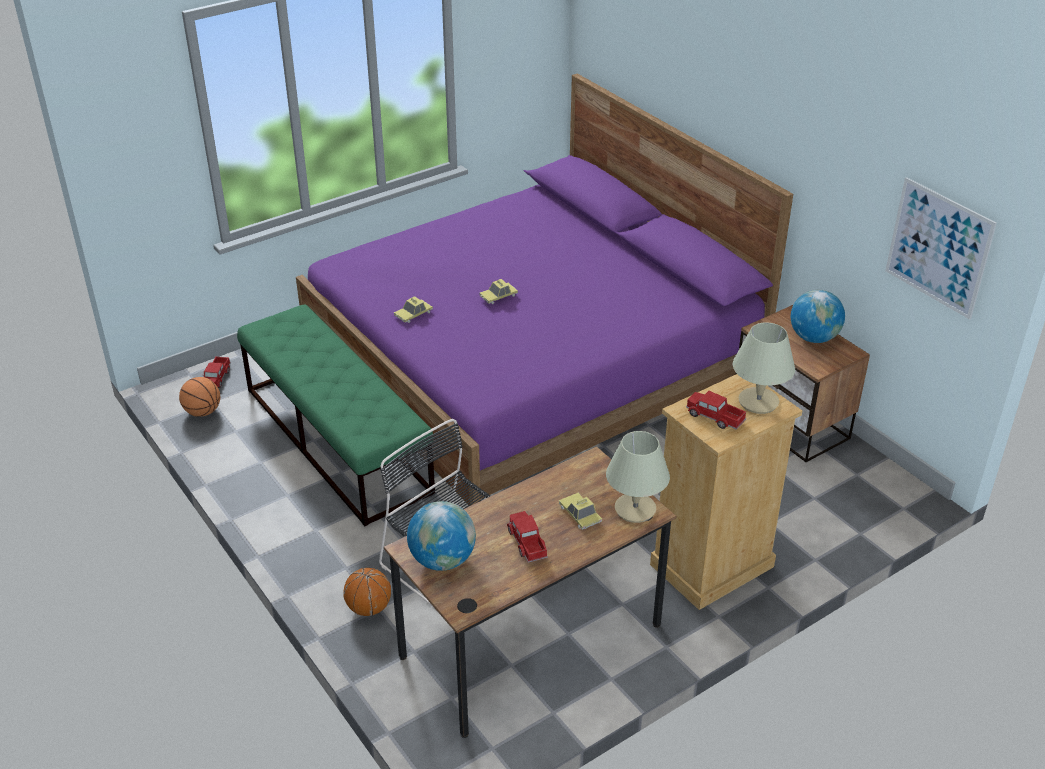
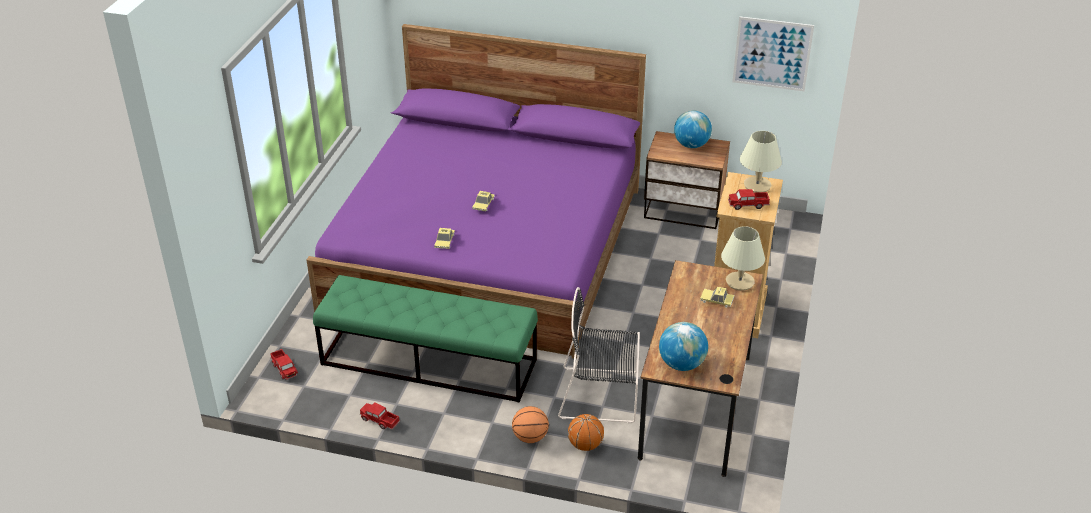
camera: 40 degrees left, 0 degrees up
(203, 412) = (307, 396): basketball -> basketball (530, 437)
(527, 543) = (711, 330): toy truck -> toy truck (379, 420)

